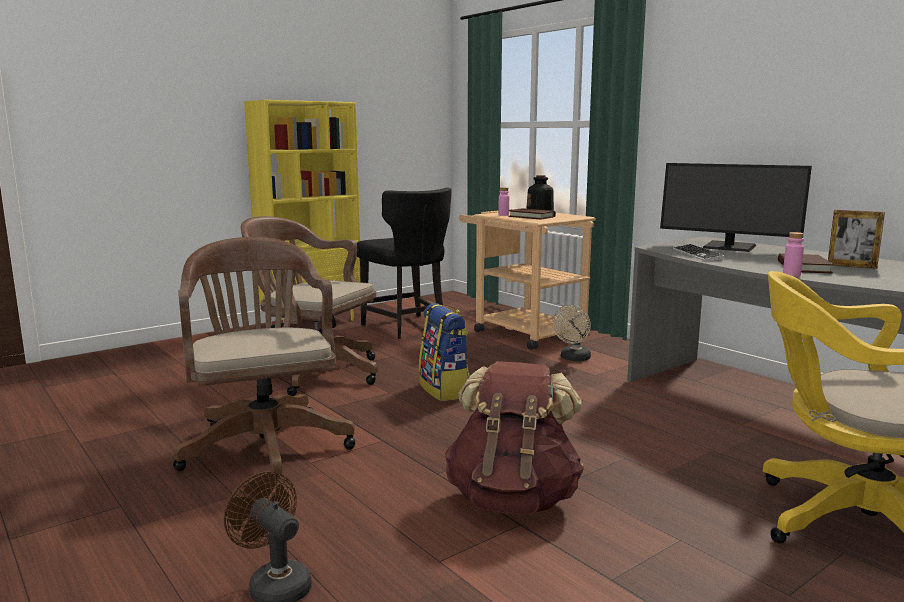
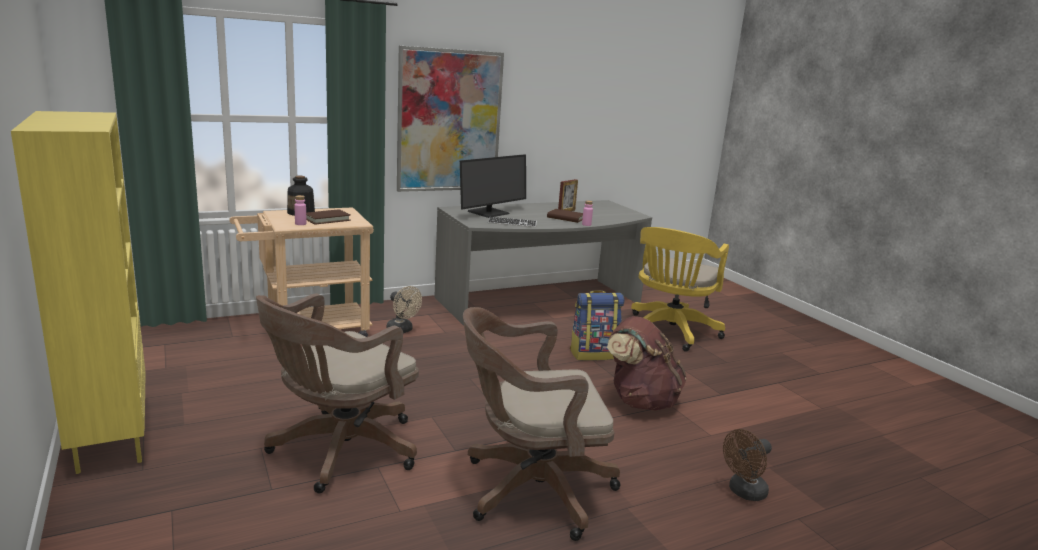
camera: 80 degrees left, 5 degrees up
(406, 327) = (222, 380): black chair -> none
(445, 390) = (443, 391): backpack -> backpack (593, 354)
(731, 121) = (449, 121): none -> picture

